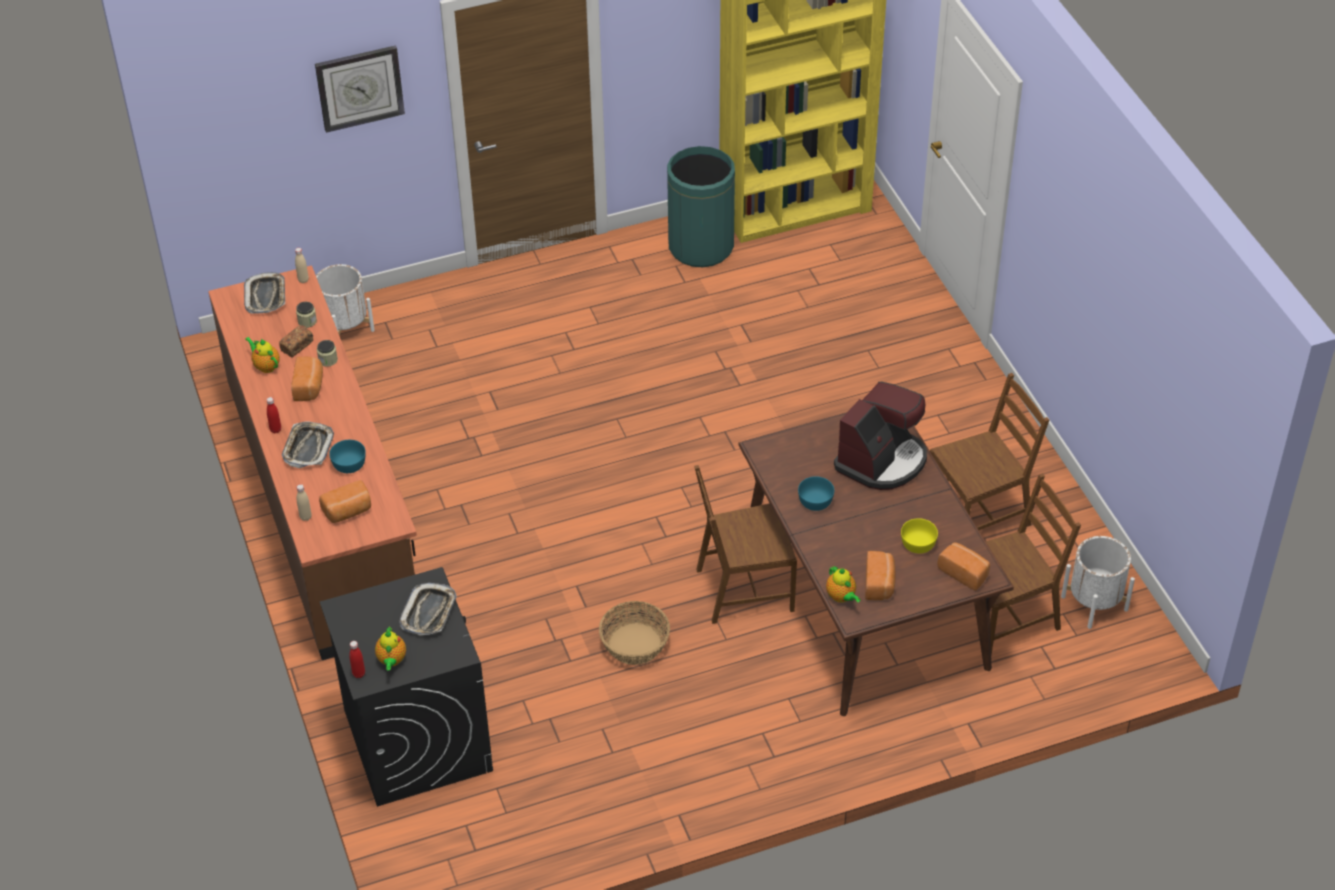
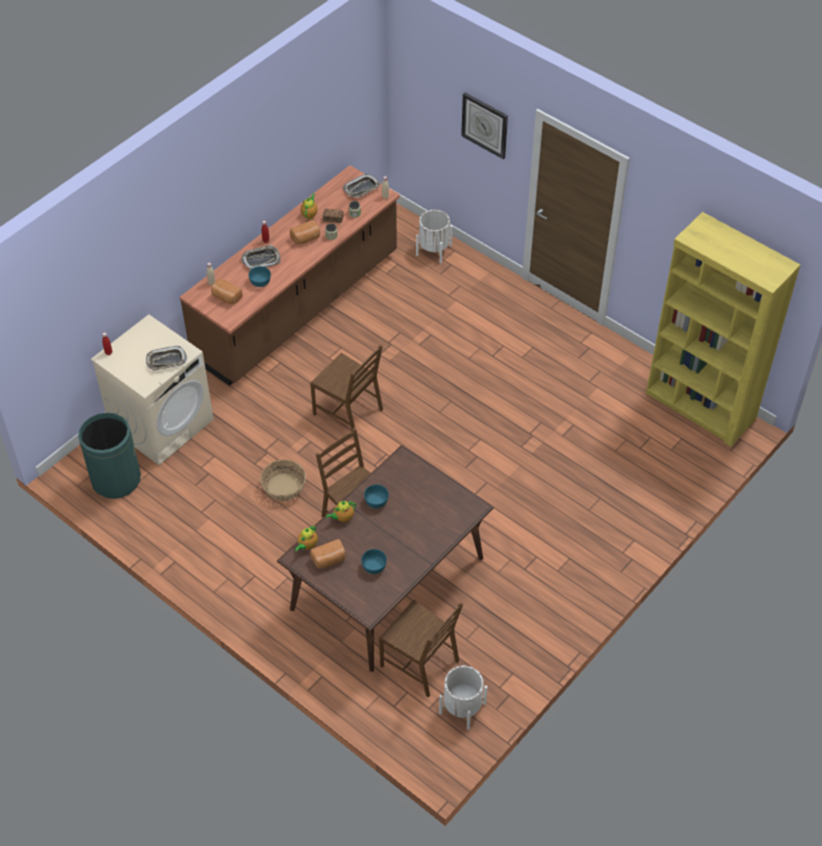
camera: 60 degrees right, 5 degrees up
(391, 661) = (124, 361): teapot -> teapot (342, 518)
(417, 739) = (162, 423): black washing machine -> beige washing machine
(700, 246) = (626, 375): green trash can -> green trash can (116, 479)
(882, 460) = (432, 520): coffee machine -> none
(917, 543) = (374, 566): yellow bowl -> turquoise bowl
(964, 572) = (365, 599): bread -> none
(979, 513) = (498, 614): brown chair -> brown chair (349, 411)

